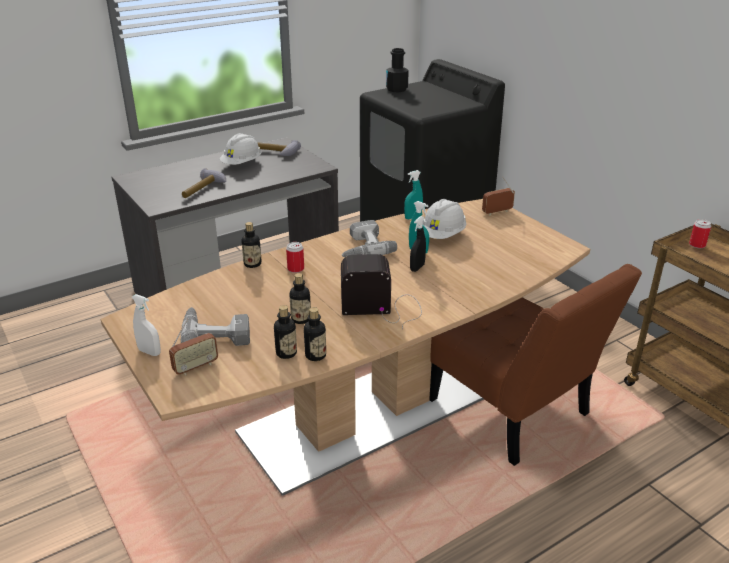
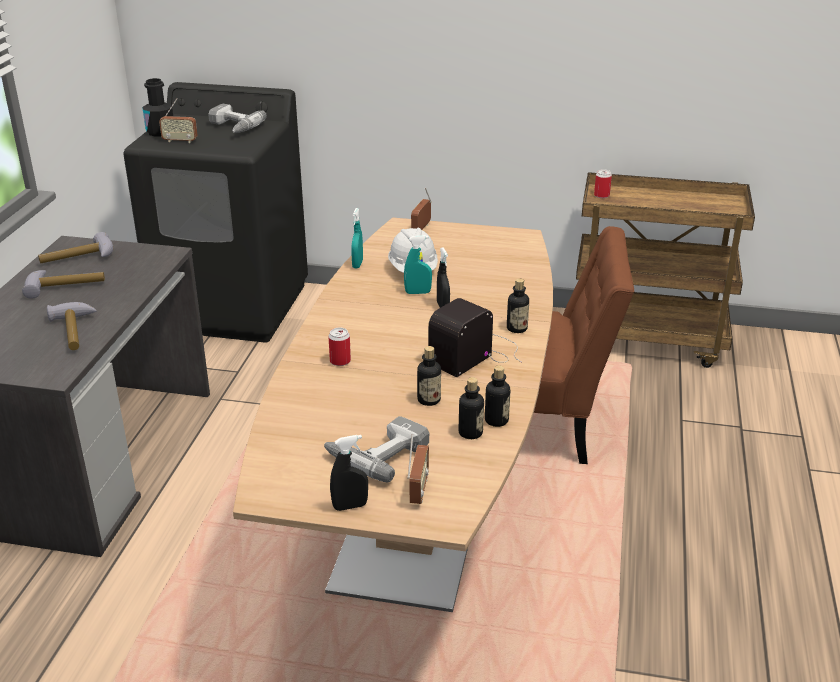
camera: 45 degrees left, 0 degrees up
(149, 352) = (350, 506): white spray bottle -> black spray bottle
(242, 164) = (66, 286): white hard hat -> hammer
(252, 264) = (288, 378): bottle -> bottle (517, 328)
(362, 247) = (363, 312): power drill -> power drill (232, 127)
(397, 97) = (180, 141): none -> radio

